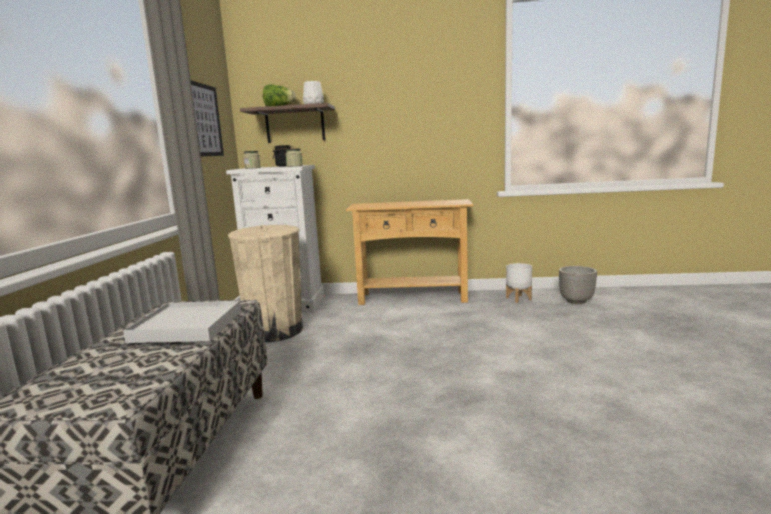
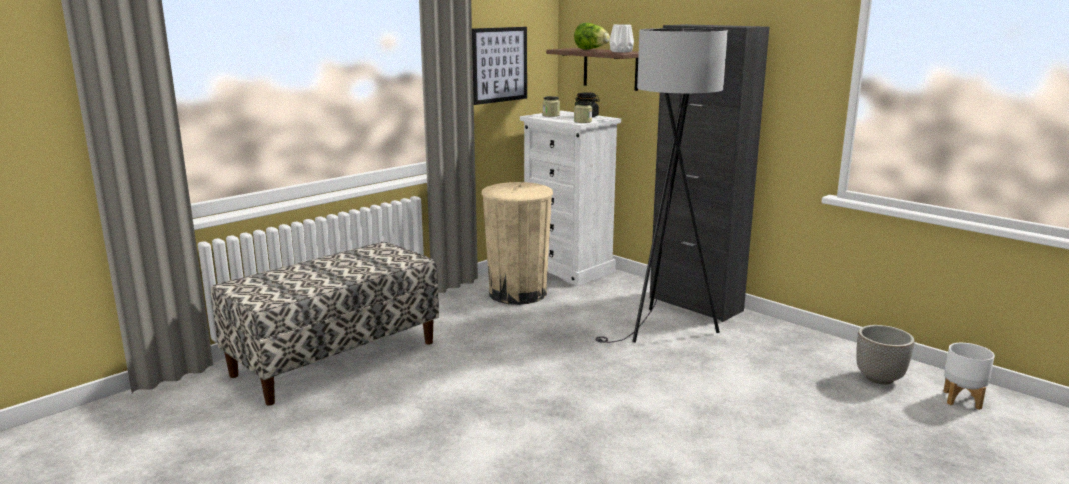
camera: 40 degrees right, 5 degrees up
(187, 326) = (361, 267): white tray -> none
(412, 298) = (695, 304): beige console table -> black cabinet
(424, 318) = (663, 330): none -> grey floor lamp
(518, 298) = (812, 348): white planter -> white planter (962, 399)

